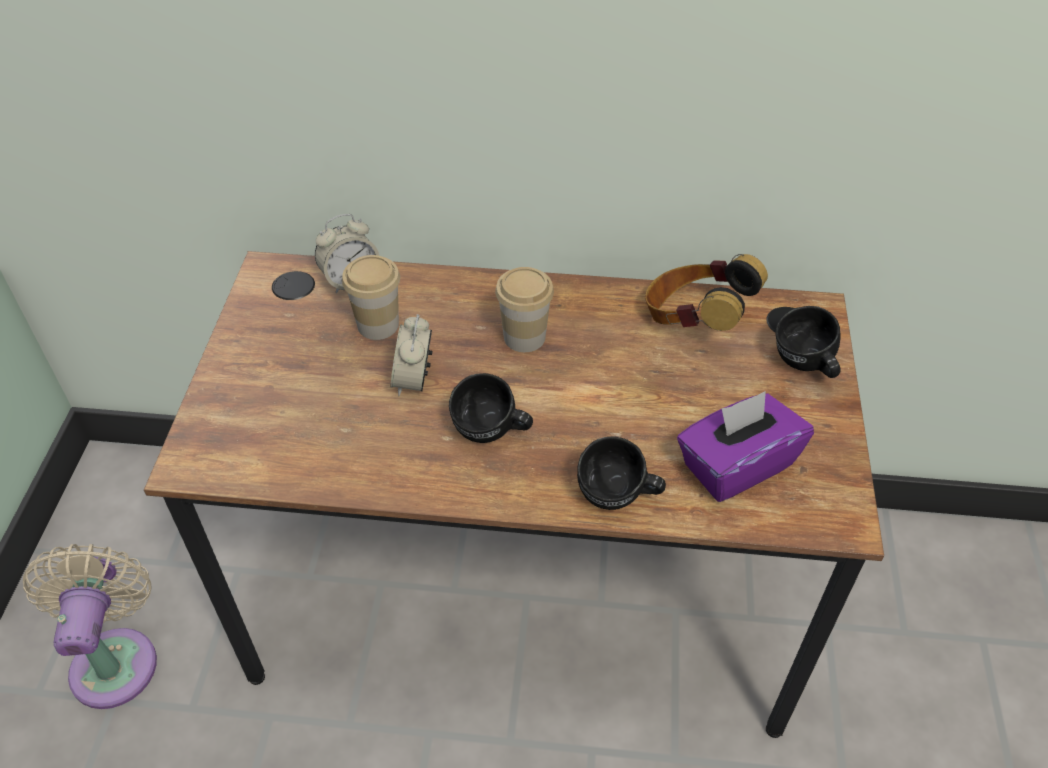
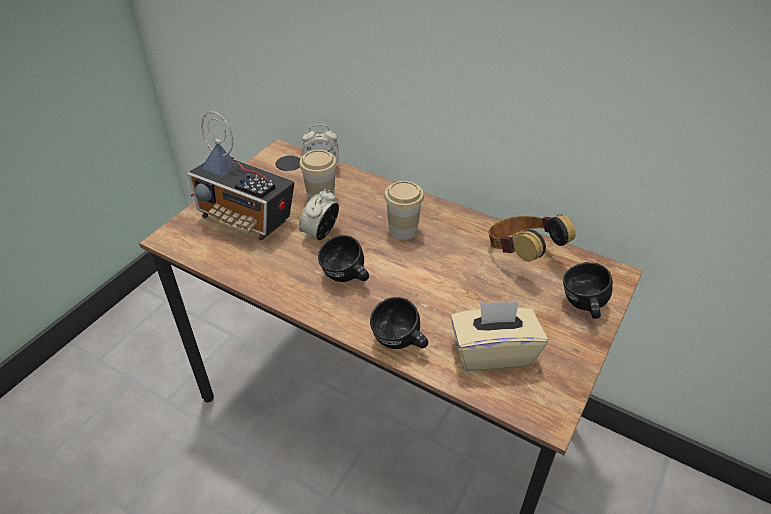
camera: 25 degrees right, 5 degrees down
(115, 658) = (144, 357): beige fan -> none
(289, 394) = (247, 219): none -> radio
(736, 465) = (492, 352): purple tissue box -> beige tissue box

